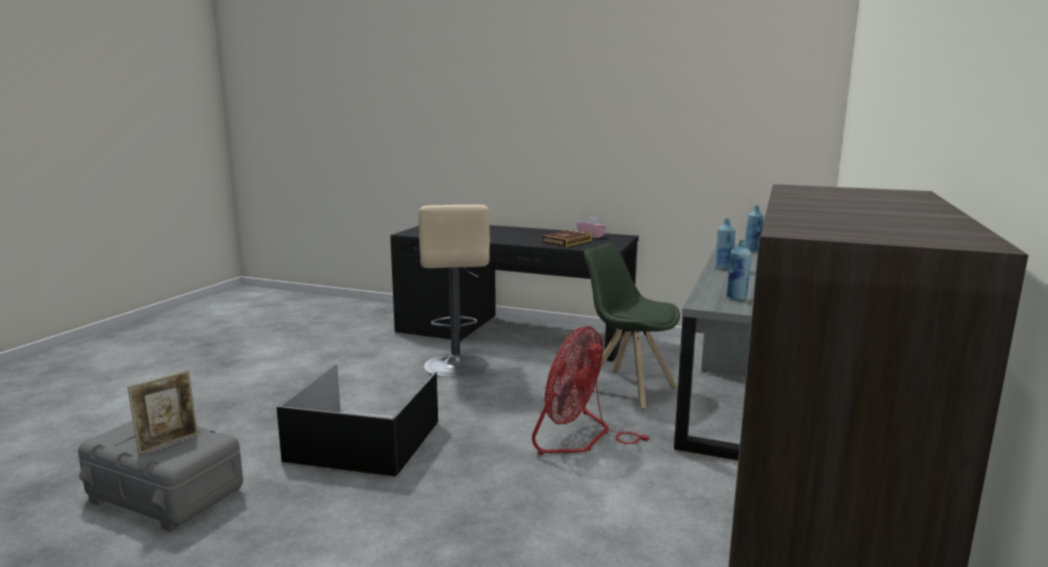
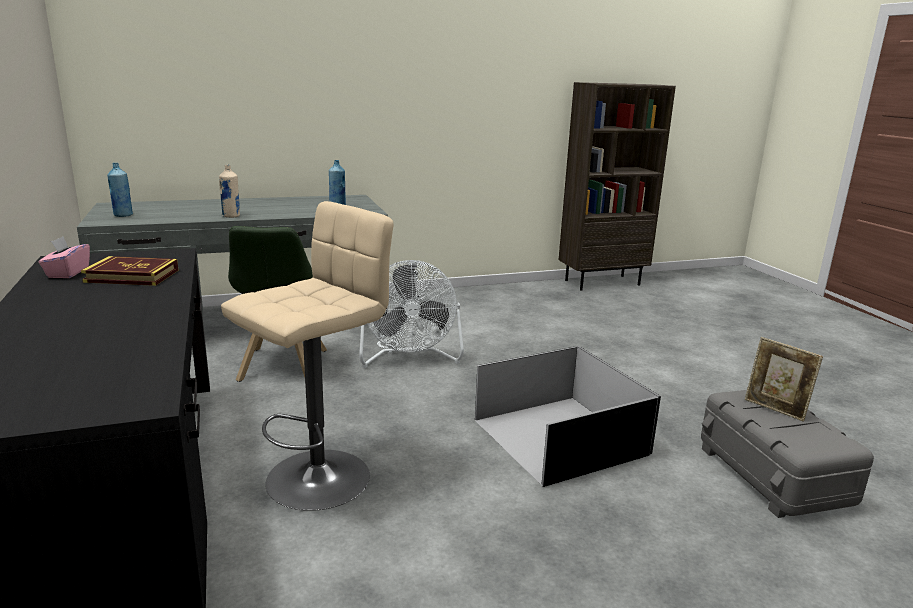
camera: 130 degrees left, 5 degrees up
(168, 442) = (775, 409): picture frame -> picture frame turned 135 degrees counterclockwise
(585, 436) = (406, 357): red fan -> white fan
(723, 268) = (231, 216): blue bottle -> beige bottle

